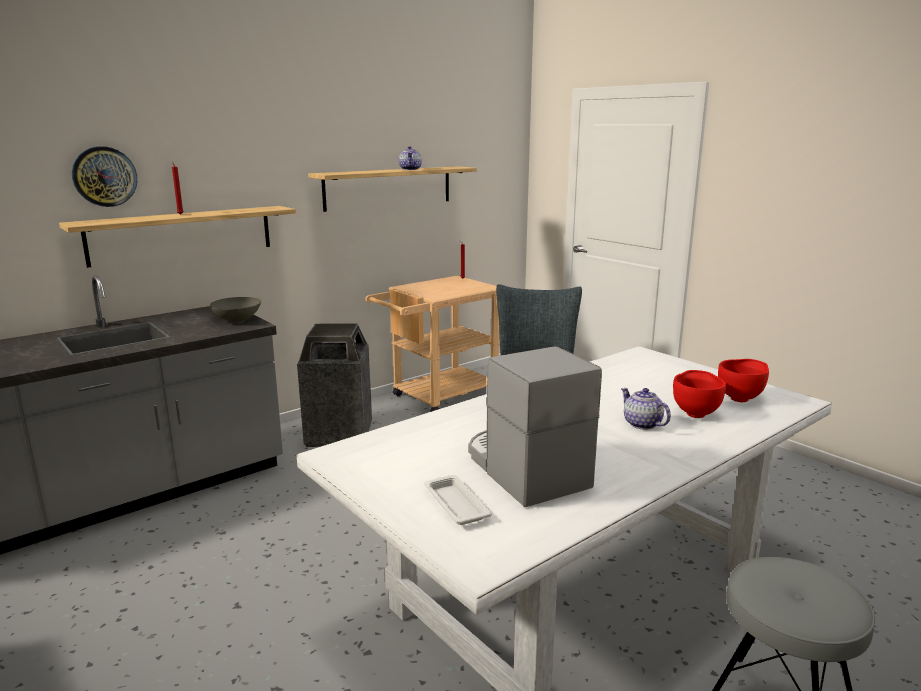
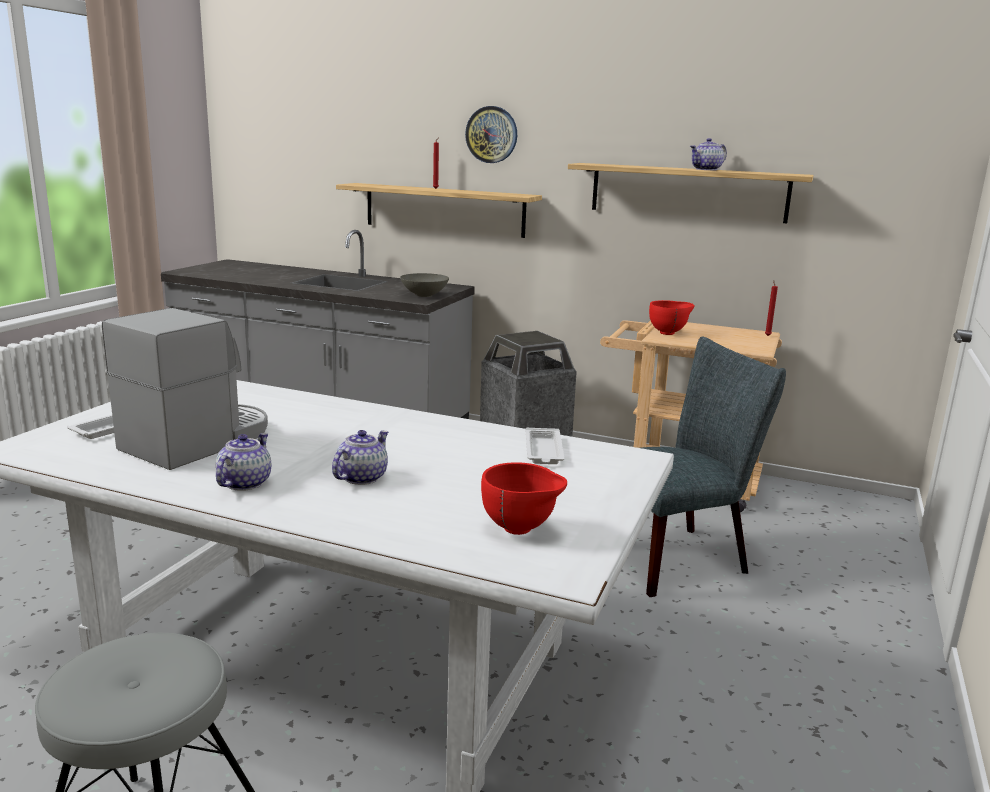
camera: 60 degrees right, 0 degrees up
(104, 176) = (390, 147): wall clock -> wall clock (491, 134)
(619, 370) = (543, 451): none -> white tray
(635, 462) = (244, 483): none -> teapot
(695, 413) = (427, 504): red bowl -> red bowl (669, 333)

